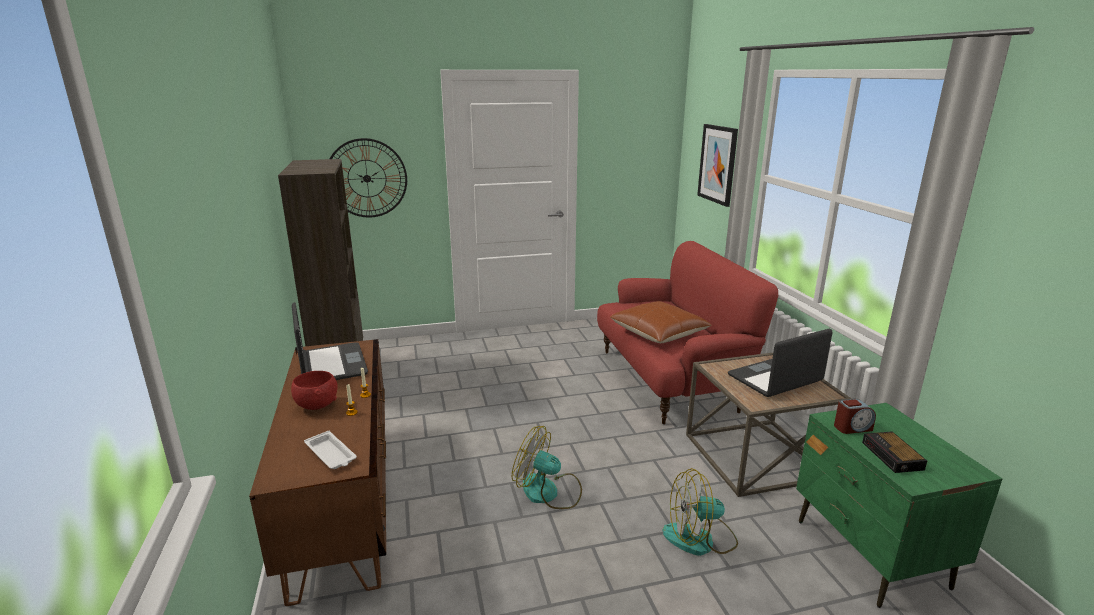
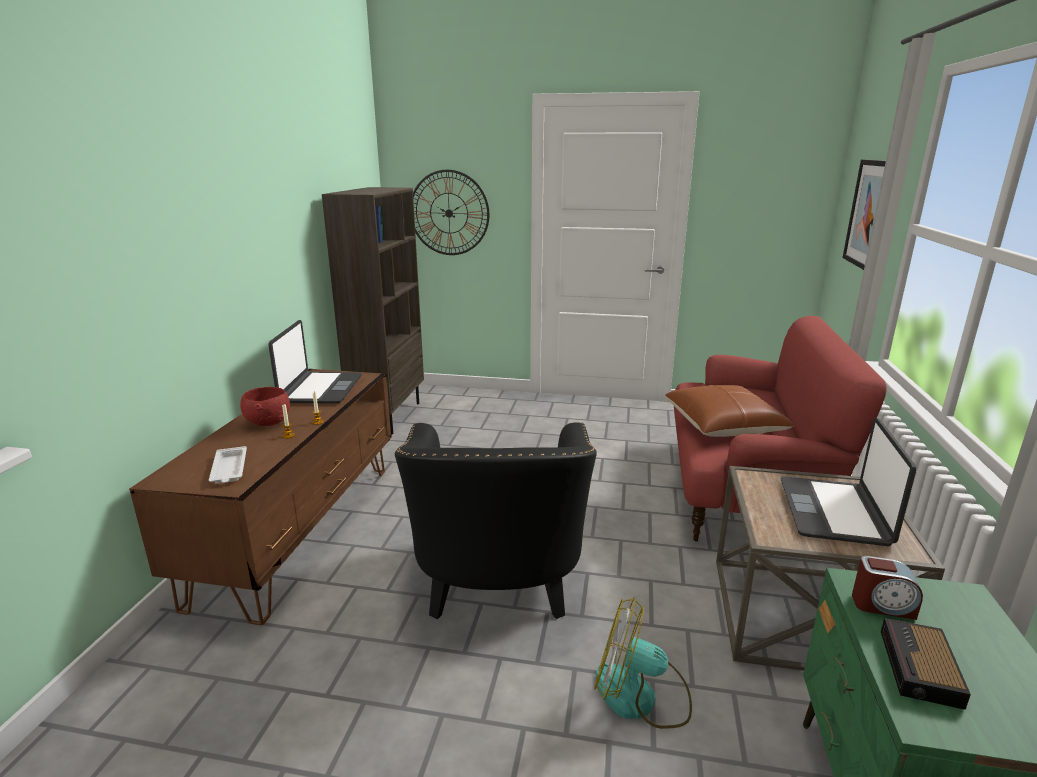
camera: 25 degrees right, 0 degrees up
(548, 492) = (498, 581): fan -> black armchair
(775, 379) = (834, 512): laptop -> laptop turned 75 degrees counterclockwise

